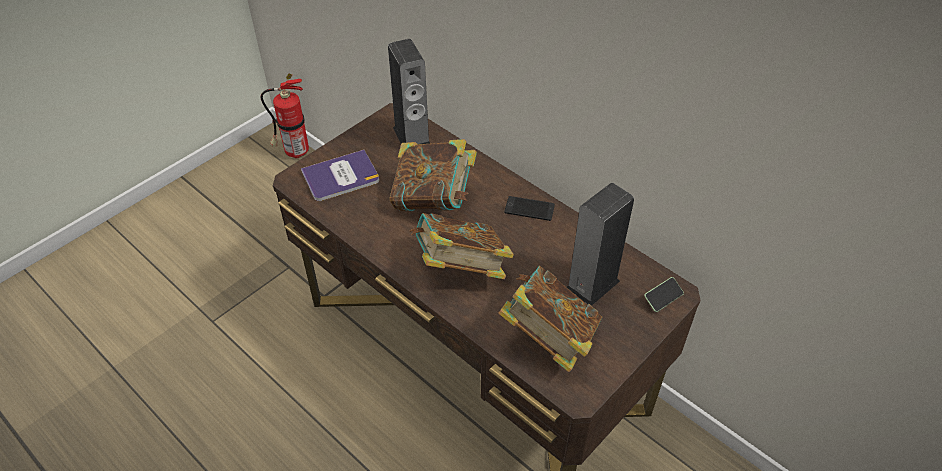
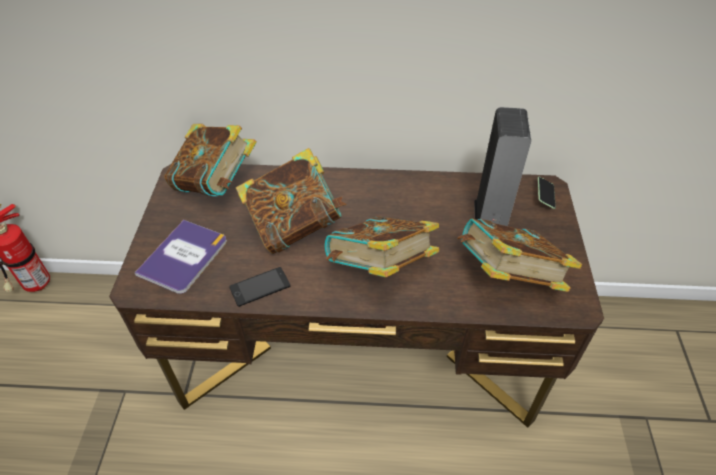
camera: 40 degrees left, 0 degrees up
(412, 136) = (216, 185): speaker -> book
(529, 209) = (380, 188): phone -> phone (260, 287)

